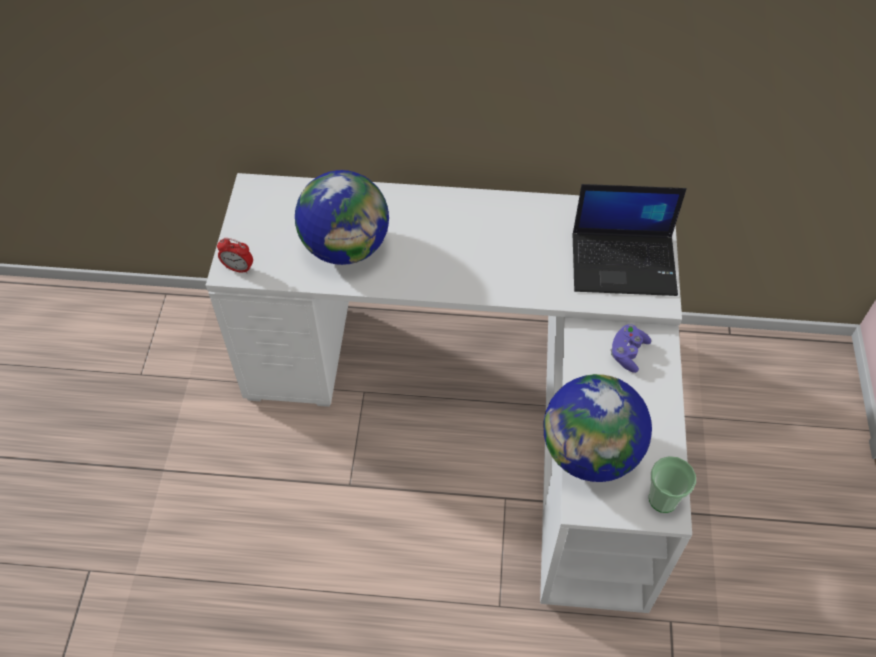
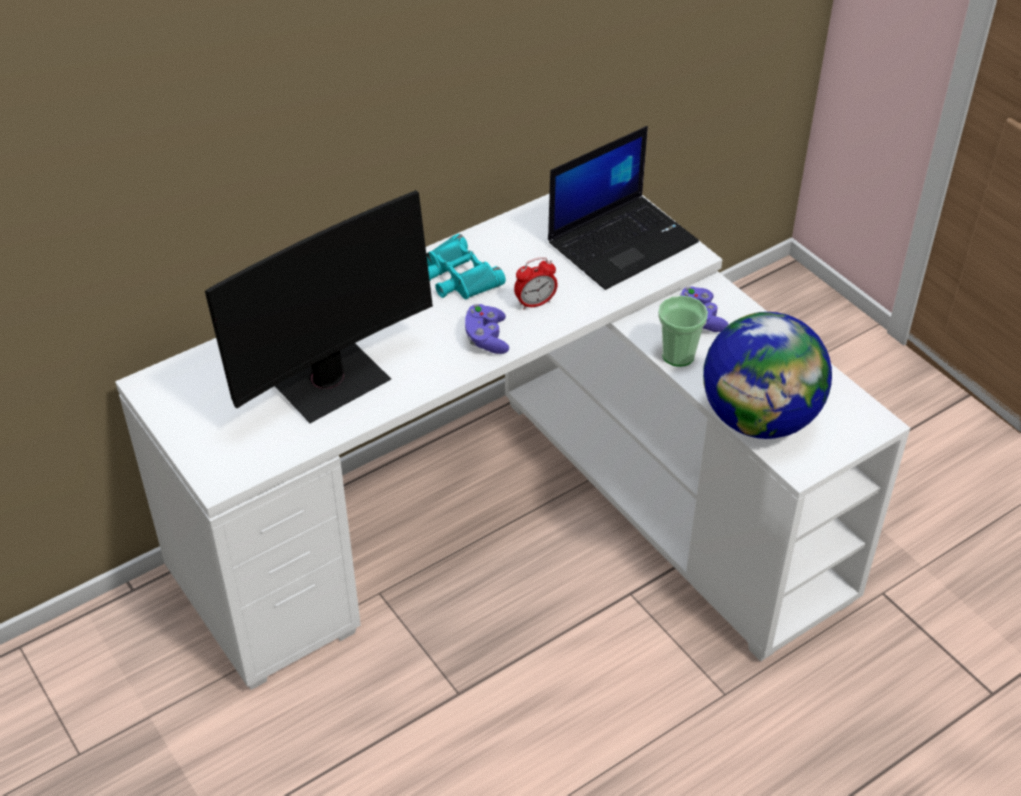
camera: 40 degrees left, 10 degrees down
(238, 268) = (228, 470): alarm clock -> alarm clock (535, 303)
(346, 247) = (330, 381): globe -> monitor
(464, 278) = (486, 338): none -> purple game controller
(491, 223) = (457, 277): none -> turquoise binoculars
(663, 499) = (858, 416): cup -> cup (678, 355)

